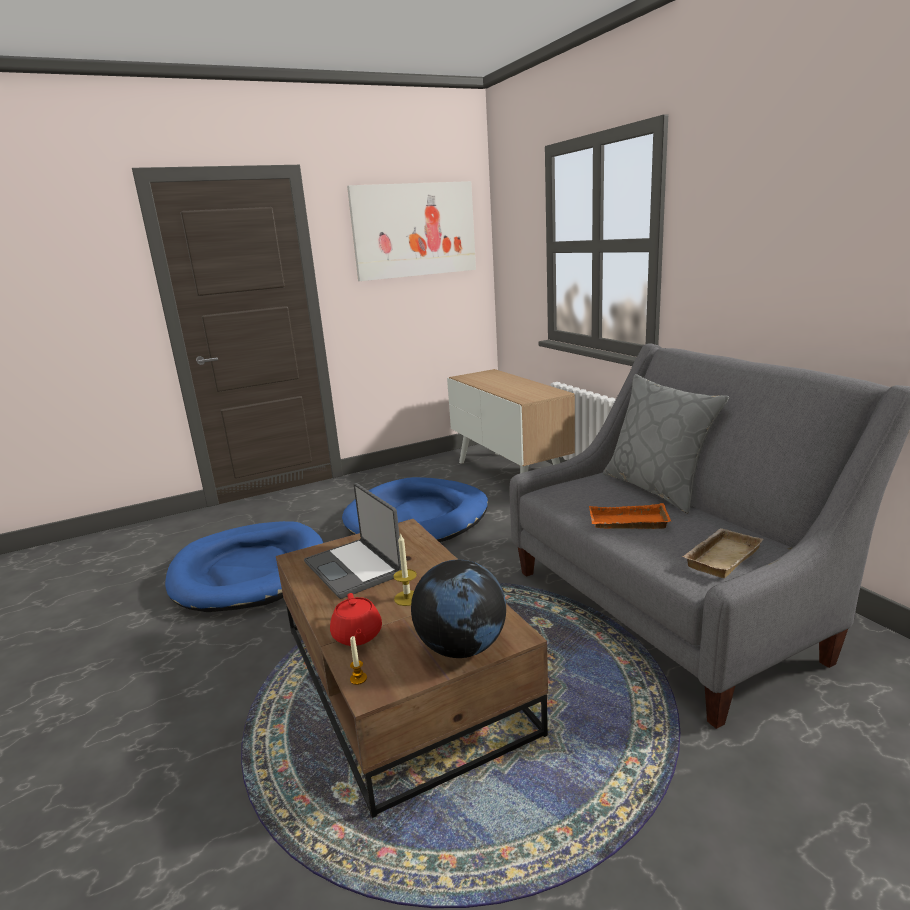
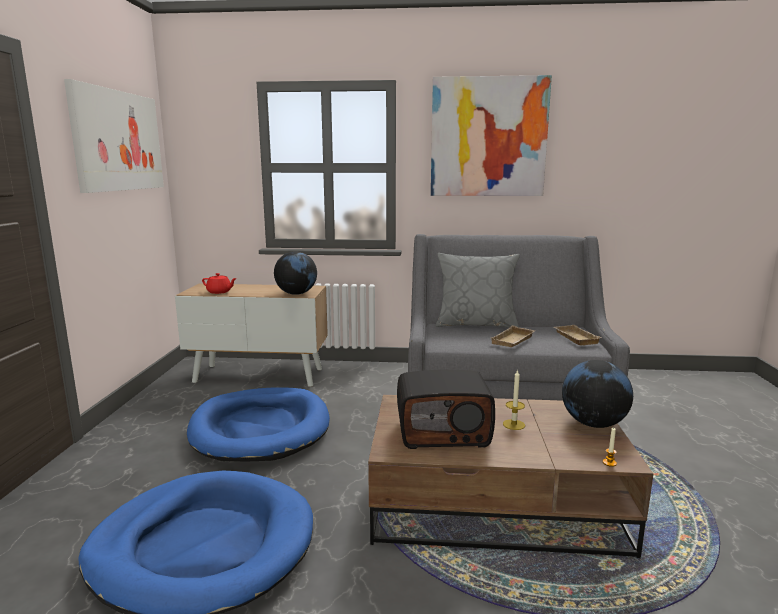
camera: 60 degrees left, 5 degrees down
(355, 568) = (443, 432): laptop -> radio
(357, 636) = (552, 452): red teapot -> red teapot (219, 292)
(521, 396) = (296, 293): none -> globe
(627, 523) = (513, 341): orange tray -> beige tray
(780, 189) = (488, 137): none -> picture

